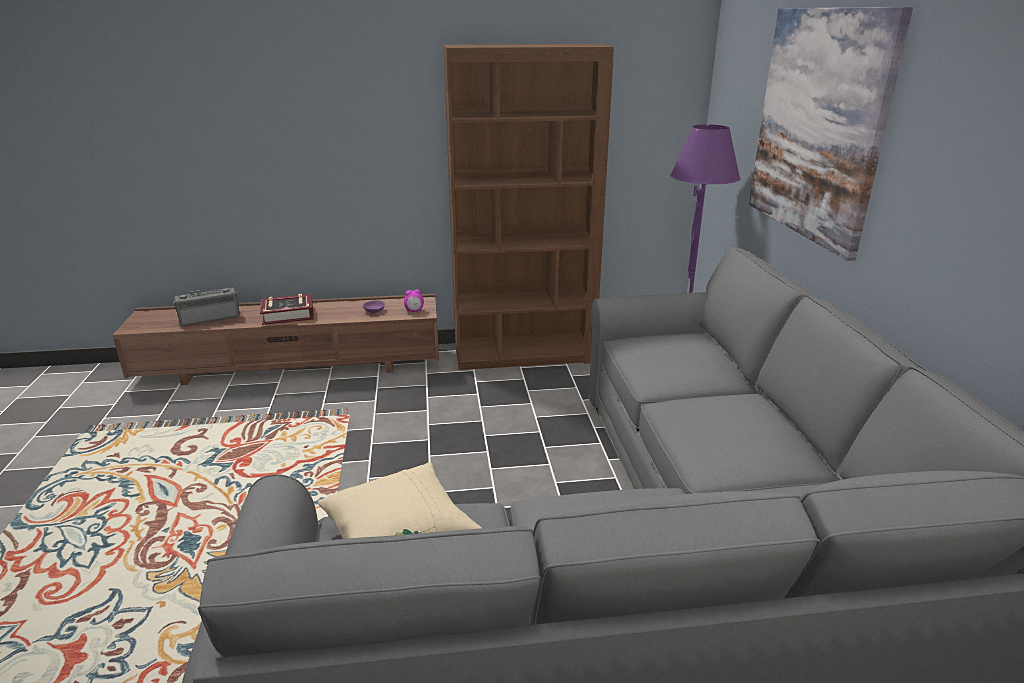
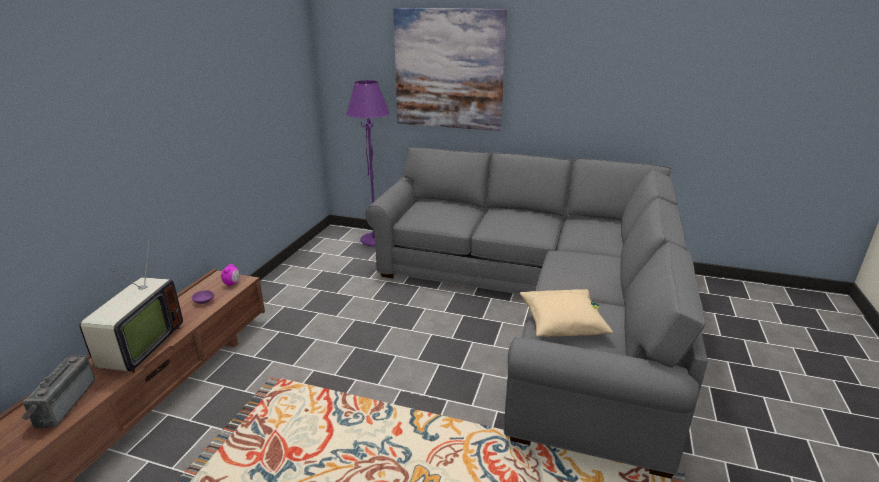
camera: 65 degrees left, 0 degrees up
(288, 314) = (138, 348): book -> television
(524, 353) = (287, 280): brown bookcase -> none

